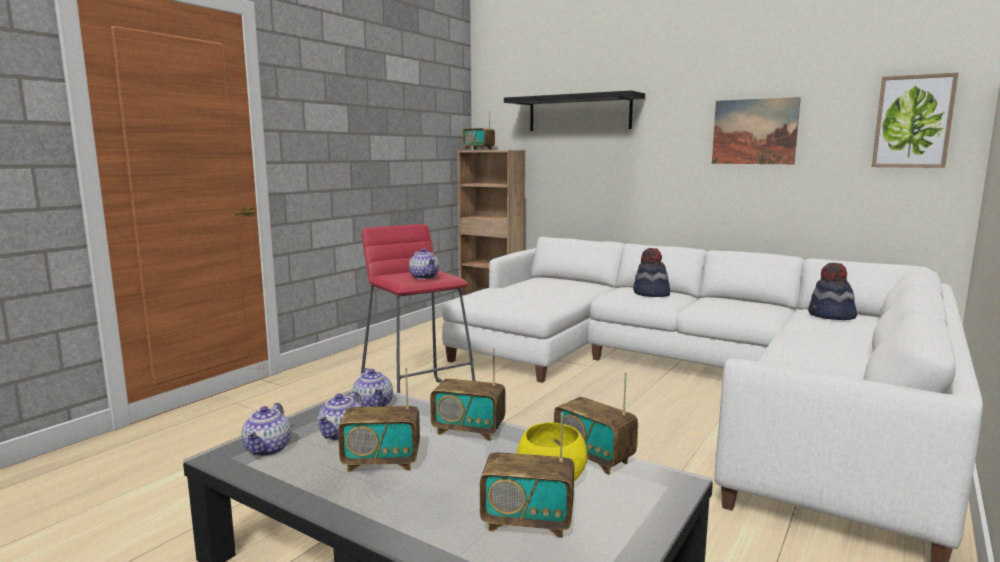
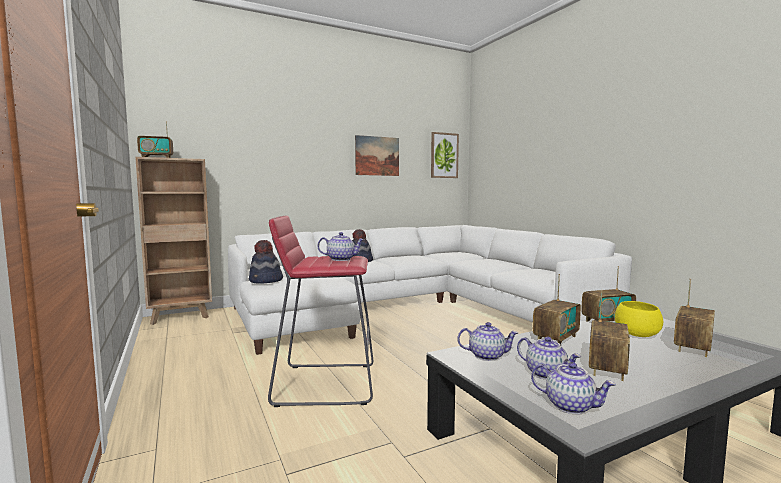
camera: 60 degrees left, 5 degrees down
(579, 113) = (254, 133): black shelf -> none
(831, 316) = (452, 253): hat -> hat (266, 281)

